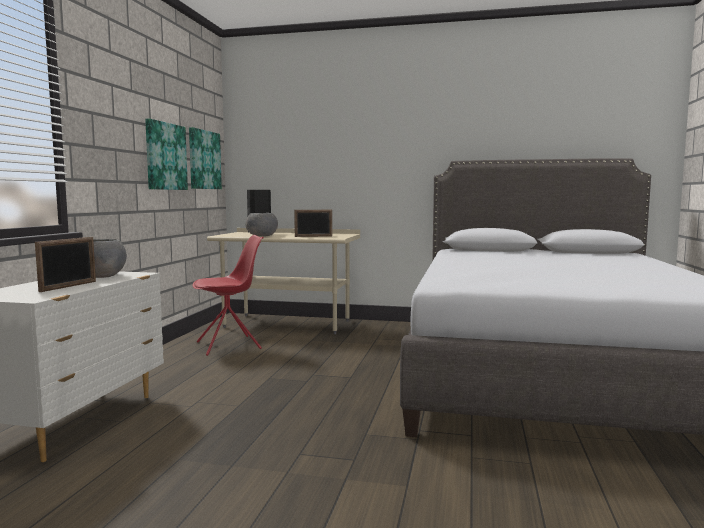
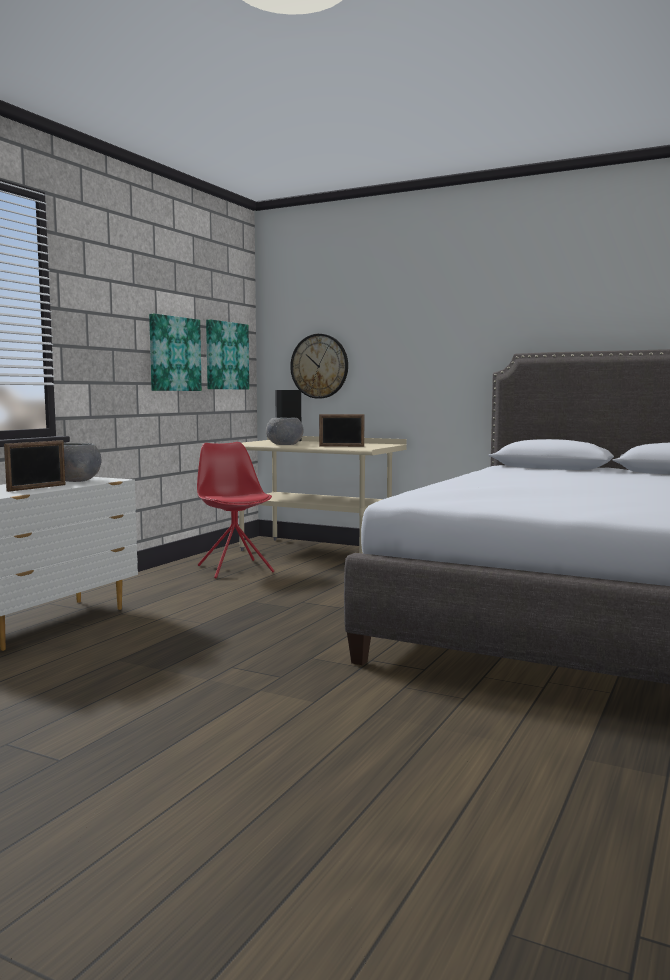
camera: 15 degrees right, 0 degrees up
(230, 345) = (235, 568): red chair -> red chair turned 105 degrees counterclockwise
(283, 170) = (319, 366): none -> wall clock

